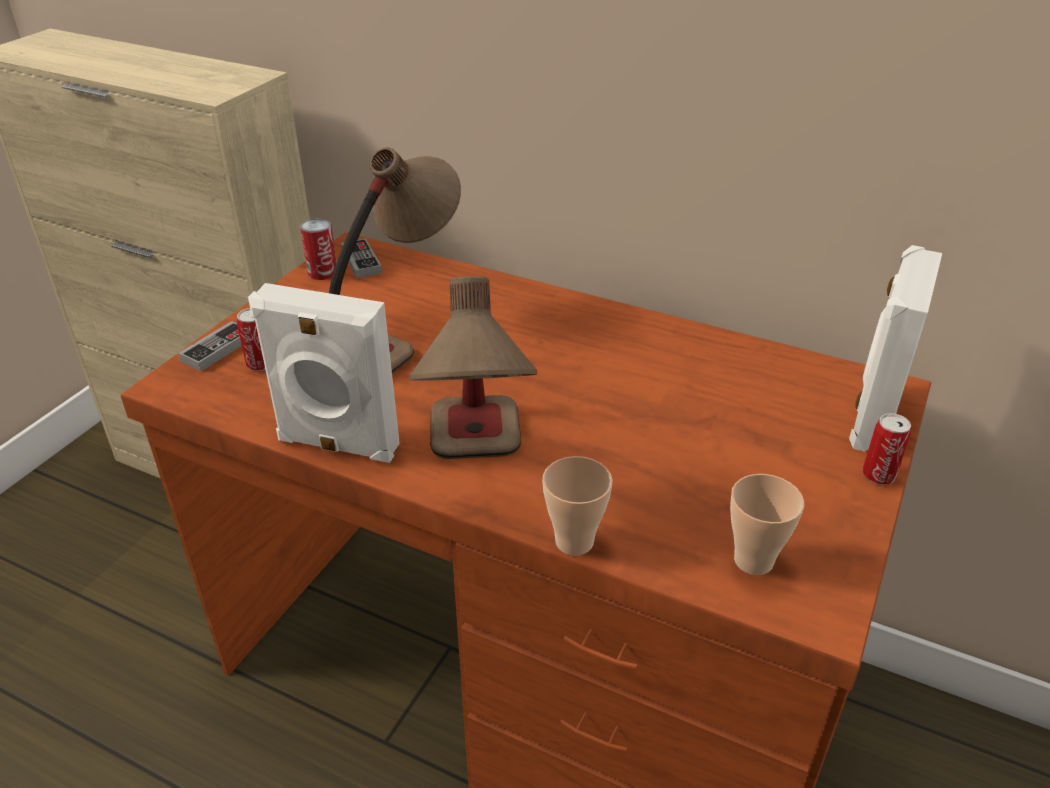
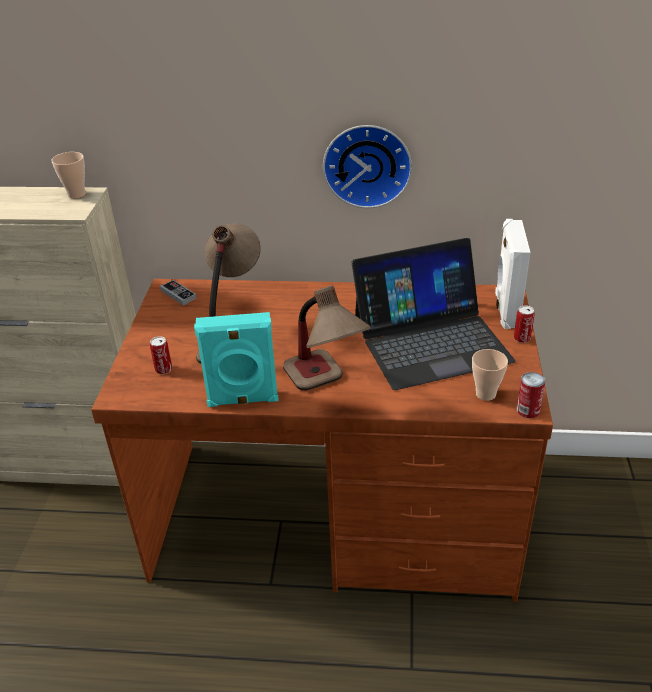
camera: 20 degrees left, 0 degrees up
(217, 349) = (130, 368): game controller -> none
(322, 272) = (159, 307): can -> can (528, 410)
(337, 445) = (243, 400): white speaker -> turquoise speaker
(574, 541) = (398, 411): cup -> cup (76, 194)
(681, 100) = (367, 164): none -> wall clock
(705, 433) = (430, 340): none -> laptop

